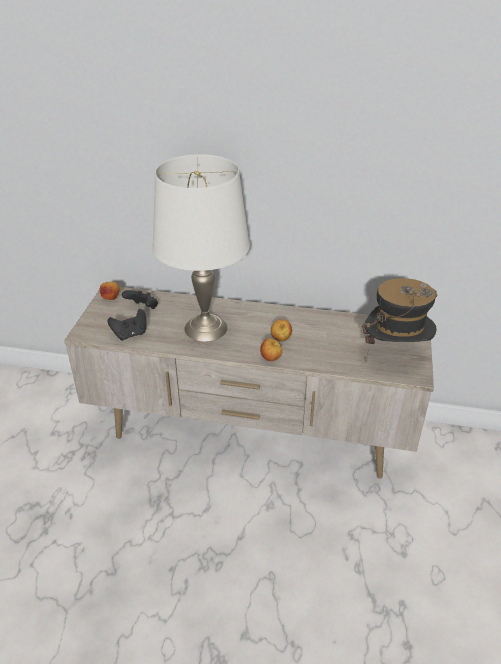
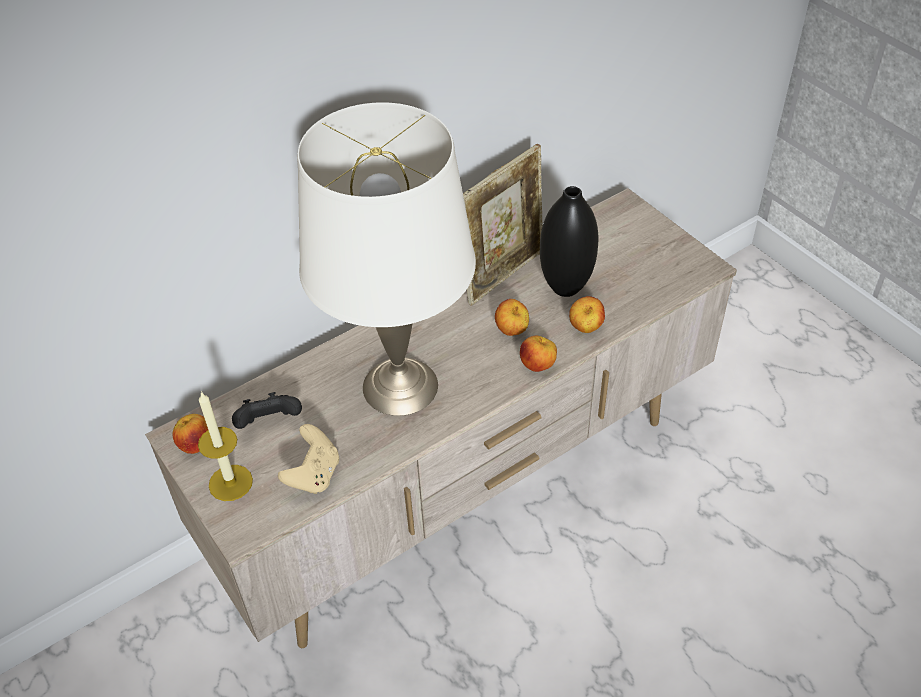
camera: 45 degrees left, 10 degrees up
(102, 317) = (230, 483): none -> candle
(130, 334) = (314, 475): black game controller -> beige game controller
(311, 317) = (503, 274): none -> picture frame
(315, 360) = (585, 328): none -> apple
(331, 339) = (565, 287): none -> black vase
(394, 353) = (650, 256): hat -> none

